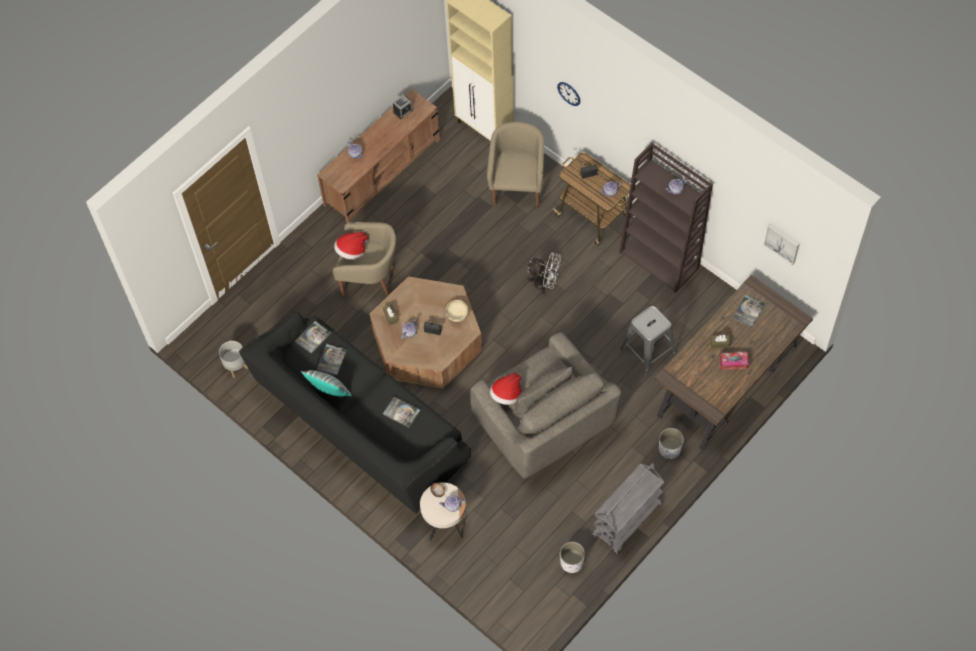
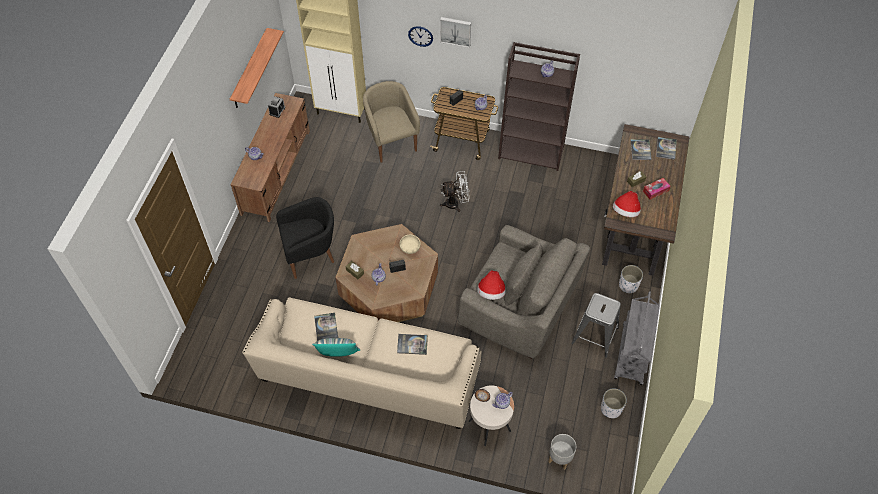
camera: 30 degrees left, 5 degrees down
(236, 367) = (232, 376): grey planter -> grey planter (559, 458)
(313, 337) = (299, 315): book -> book (666, 148)
(352, 251) = (292, 234): hat -> hat (625, 211)
(360, 424) = (369, 376): black sofa -> beige sofa
(370, 279) = (311, 256): beige armchair -> black armchair
(378, 66) = (250, 69): none -> shelf
(648, 351) = (565, 220): grey stool -> grey stool (595, 336)
(782, 243) = (652, 80): picture -> picture (455, 31)

